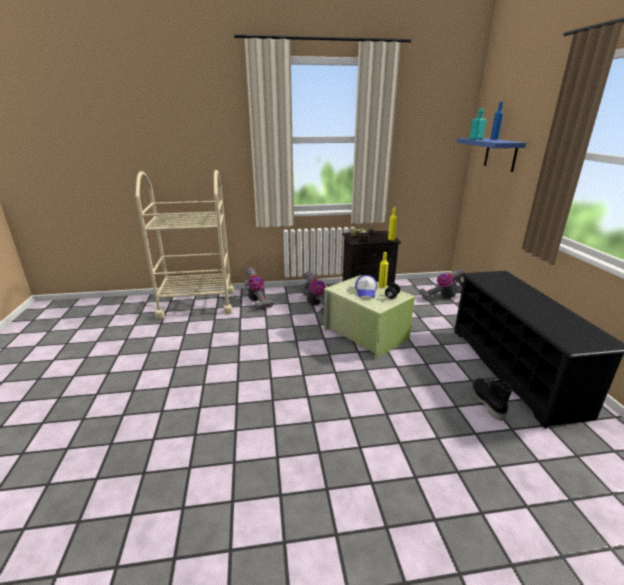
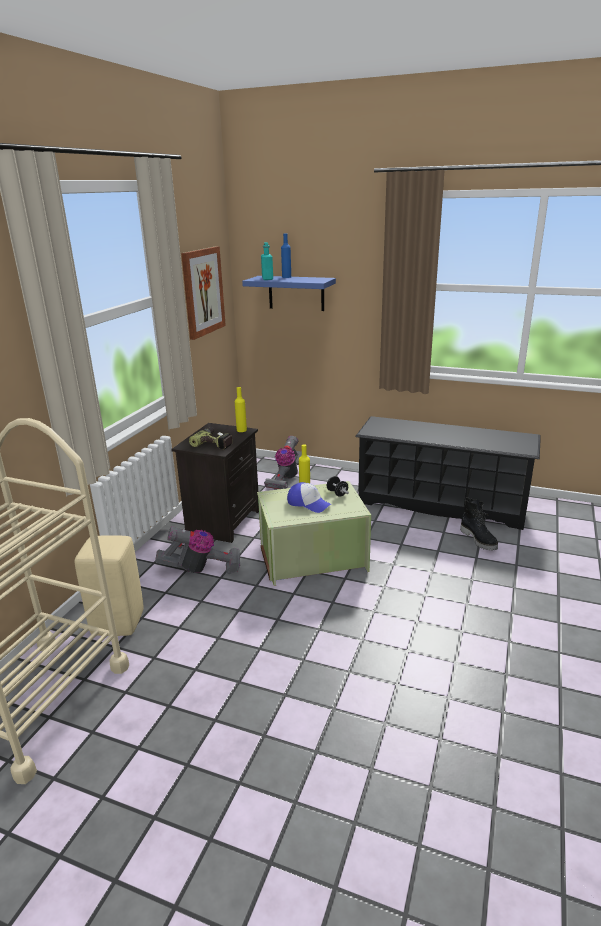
camera: 60 degrees left, 0 degrees up
(256, 300) = (117, 622): vacuum cleaner -> beige stool
(427, 143) = (203, 292): none -> picture
(486, 402) = (479, 539): black boot -> black boot turned 135 degrees counterclockwise

